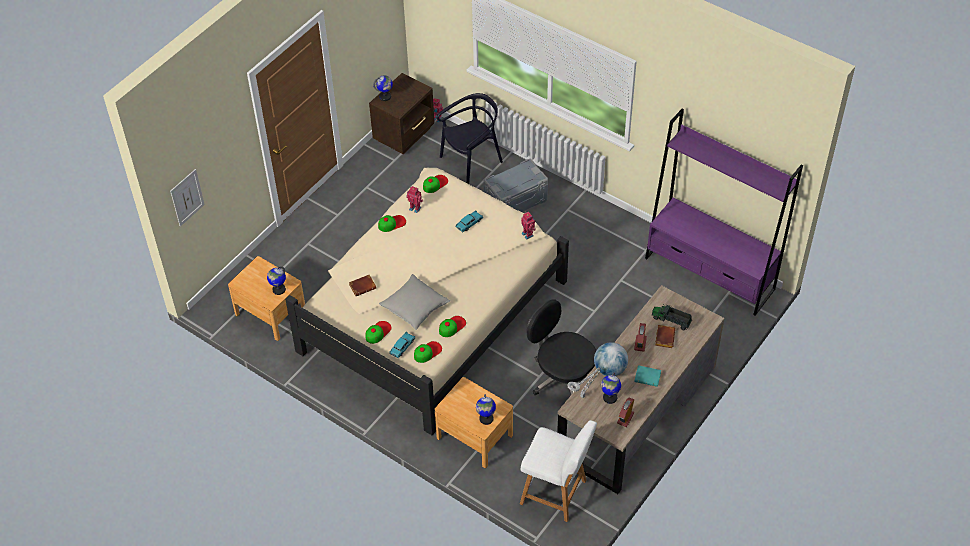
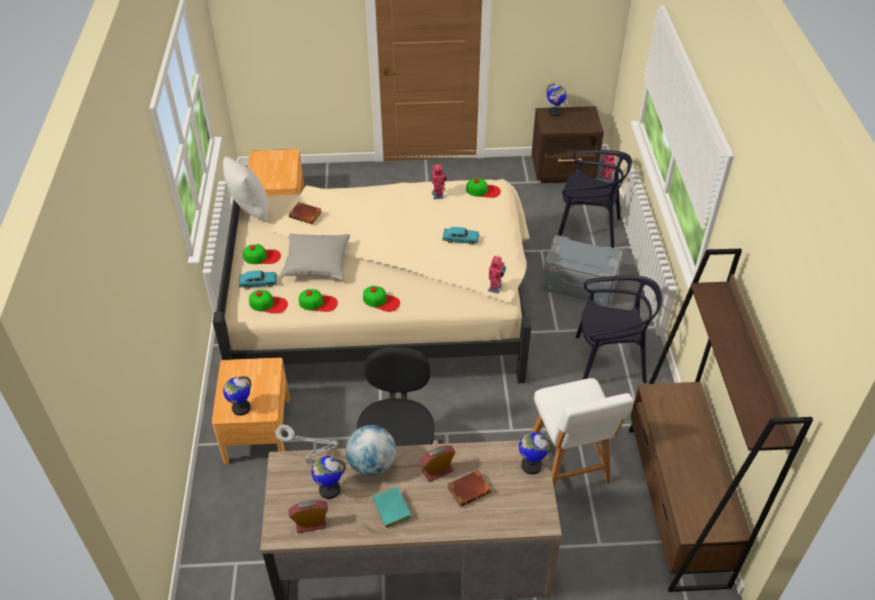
camera: 50 degrees right, 5 degrees down
(187, 197) = (250, 37): picture -> none
(278, 289) = (273, 180): globe -> globe (531, 465)
(321, 315) = (249, 211): none -> white pillow
(392, 223) = (402, 191): cap -> cap (381, 301)
(556, 493) = (236, 548): white stool -> white stool (569, 467)
(589, 231) = (608, 361): none -> black chair
(671, 320) = (501, 481): toy truck -> none
(709, 274) = (676, 504): purple bookcase -> brown bookcase

